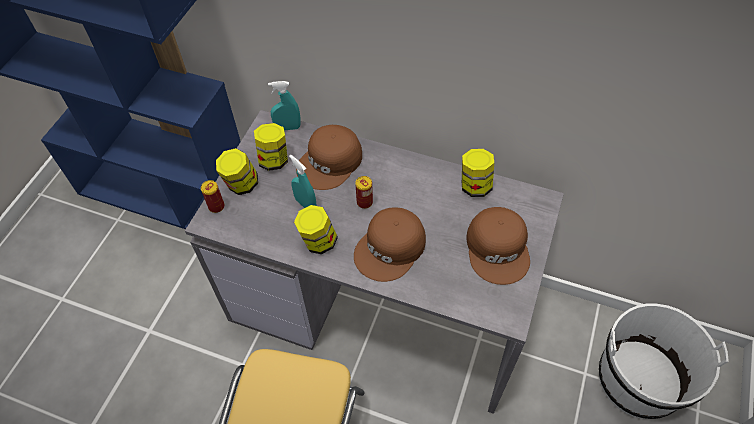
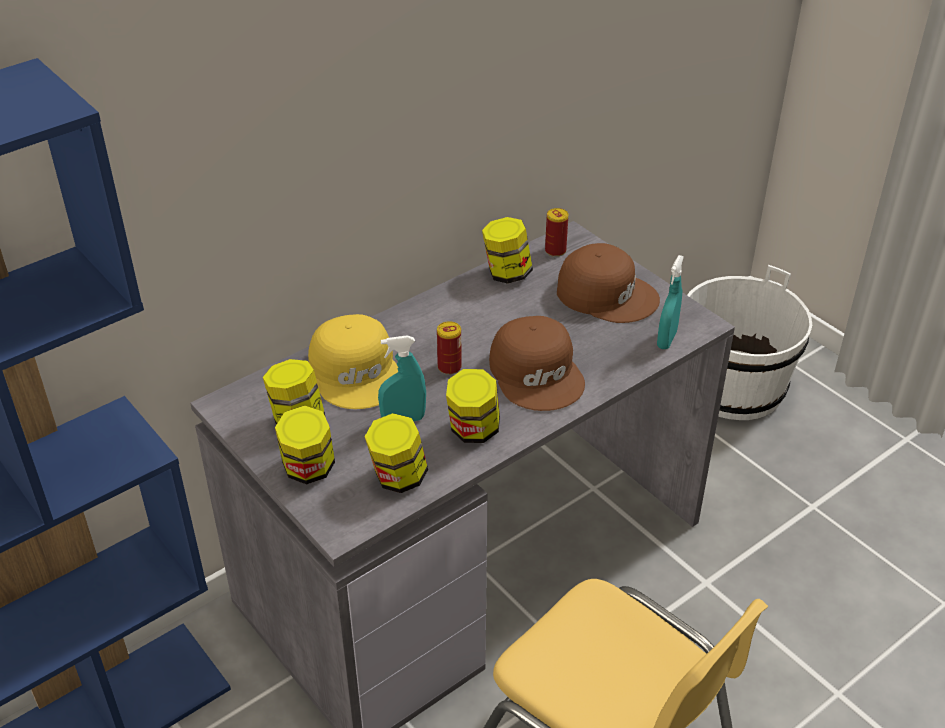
camera: 60 degrees left, 15 degrees down
(216, 206) = (322, 509): can -> can (555, 251)
(258, 226) = (398, 478): none -> jar
(288, 128) = (254, 388): turquoise spray bottle -> turquoise spray bottle (666, 340)
(330, 162) = (357, 371): brown cap -> yellow cap

